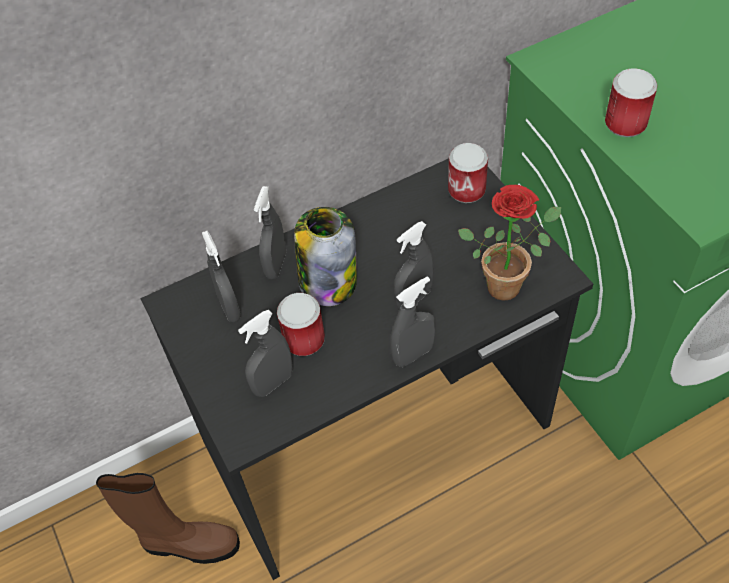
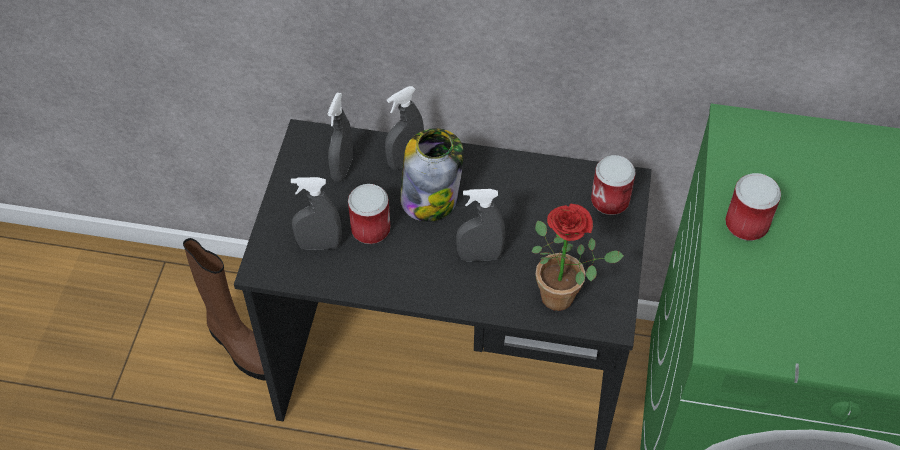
camera: 35 degrees right, 0 degrees up
(413, 354) = (436, 297): grey spray bottle -> none

